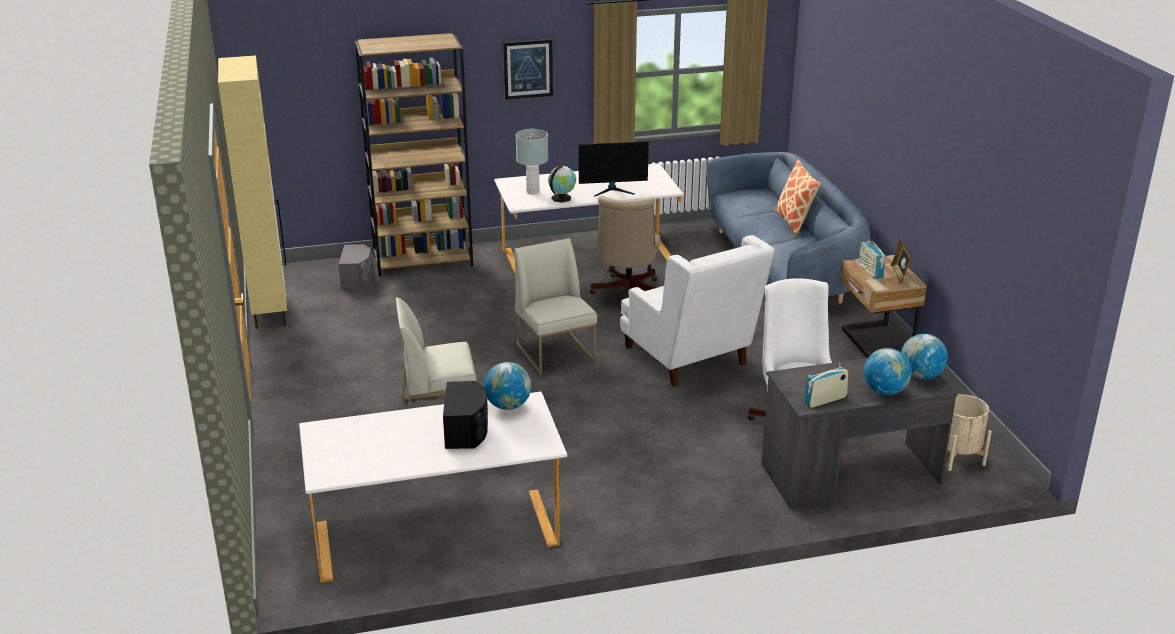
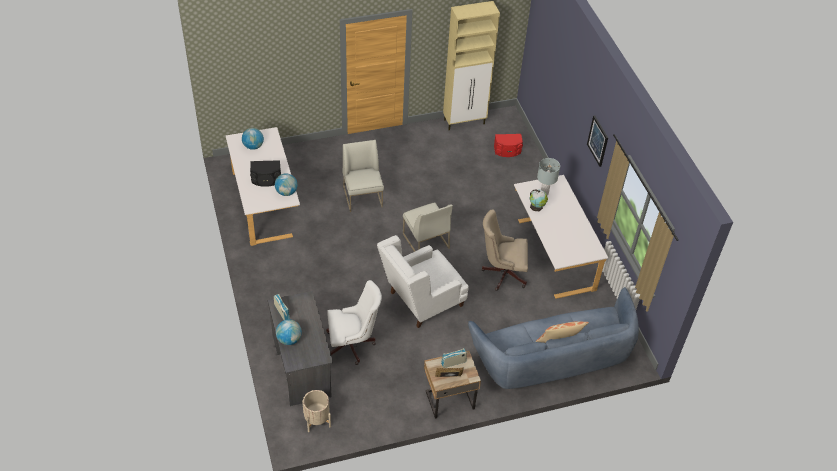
camera: 85 degrees right, 20 degrees up
(357, 278) = (507, 151): grey speaker -> red speaker
(423, 260) = (534, 176): brown bookcase -> none
(556, 353) = (425, 241): white chair -> white chair turned 90 degrees clockwise
(613, 190) = (553, 232): monitor -> none
(921, 376) = (304, 358): globe -> globe (253, 146)

